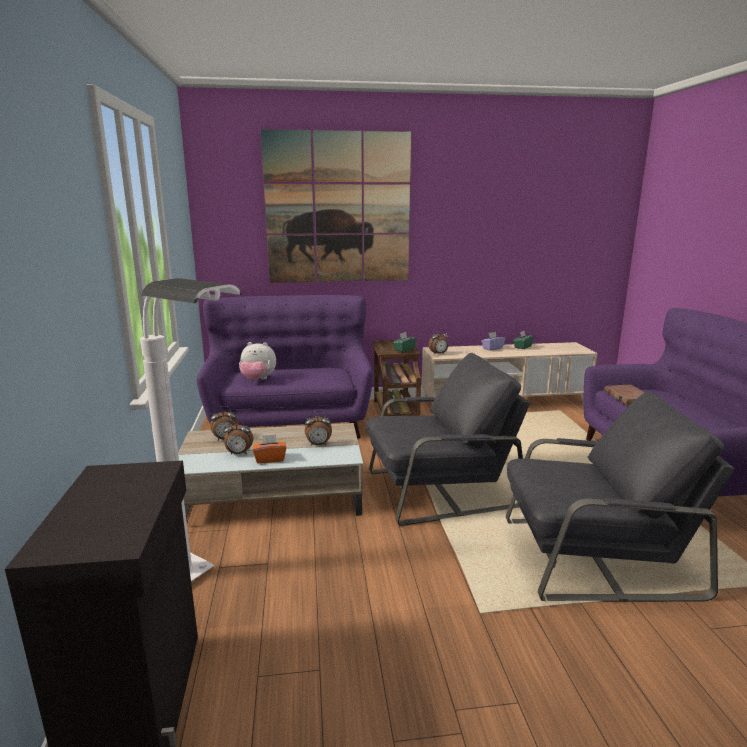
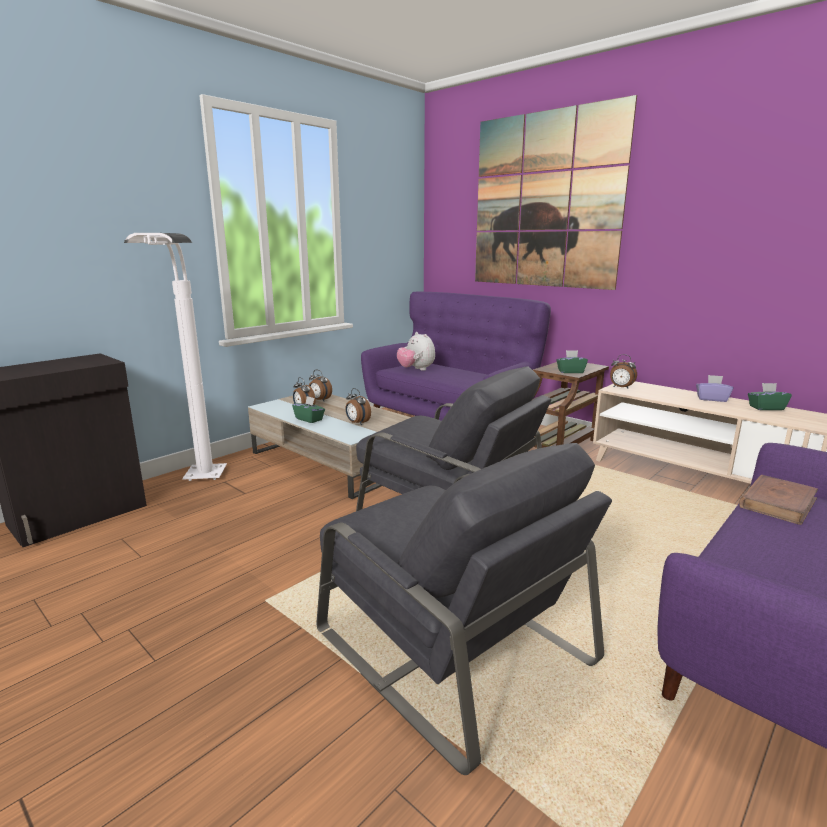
camera: 50 degrees right, 0 degrees up
(270, 459) = (309, 419): orange tissue box -> green tissue box

